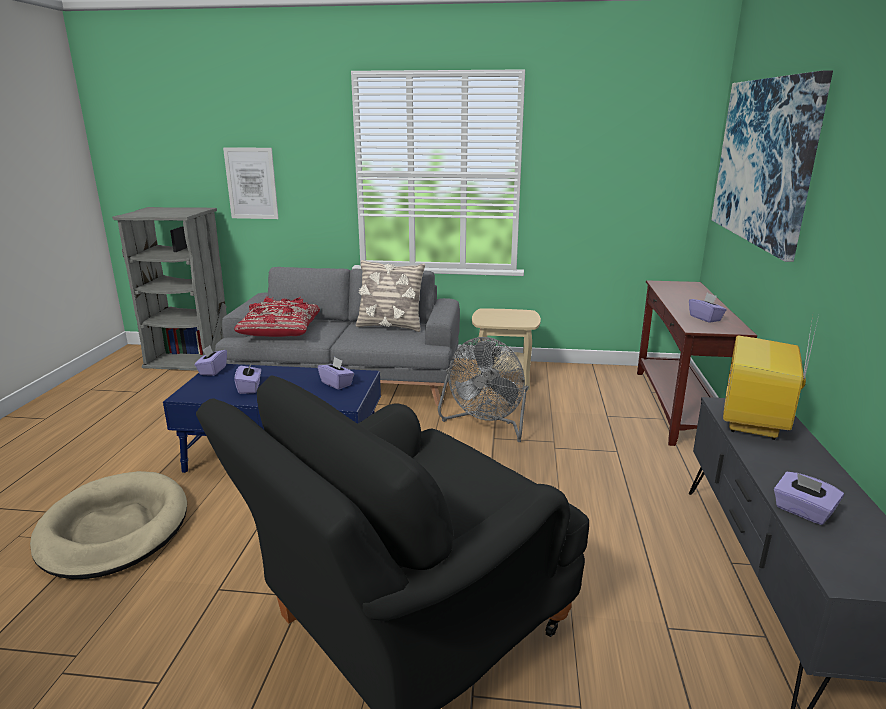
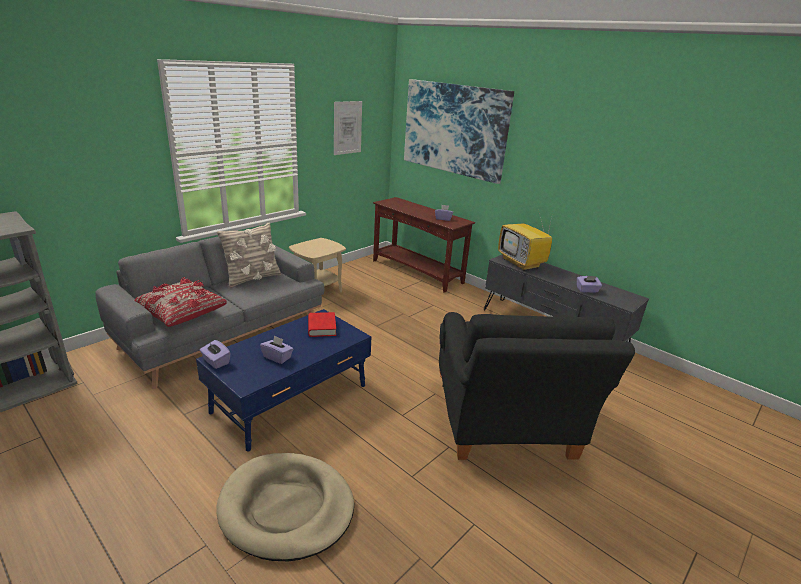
camera: 55 degrees left, 5 degrees up
(251, 183) = (56, 178): picture -> picture (347, 127)
(337, 383) = (322, 327): purple tissue box -> red book
(485, 423) = (357, 320): grey fan -> none

